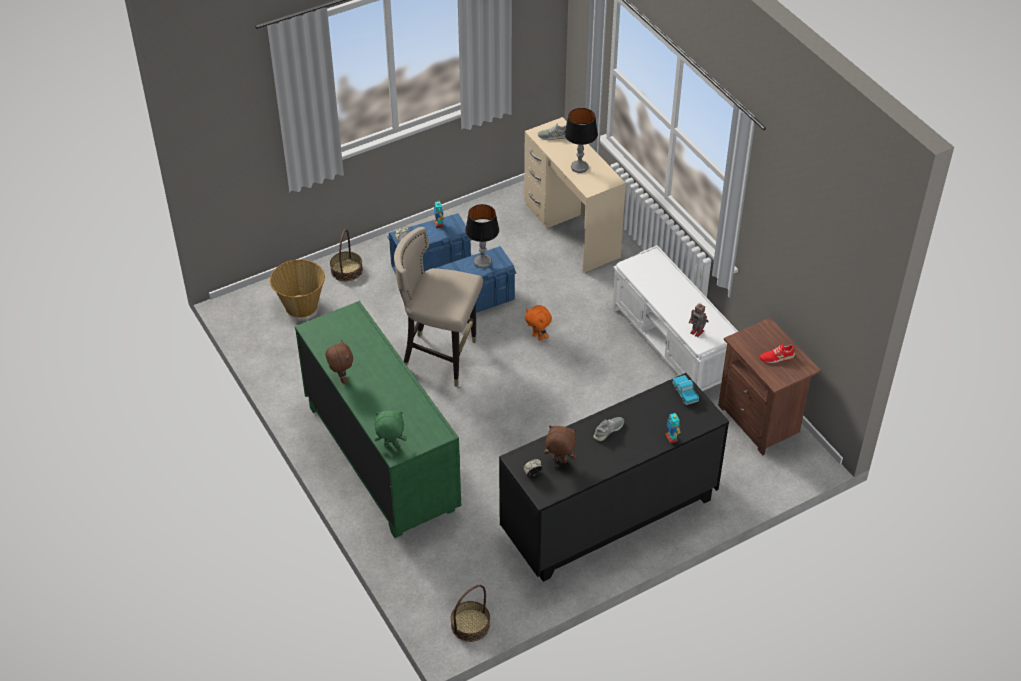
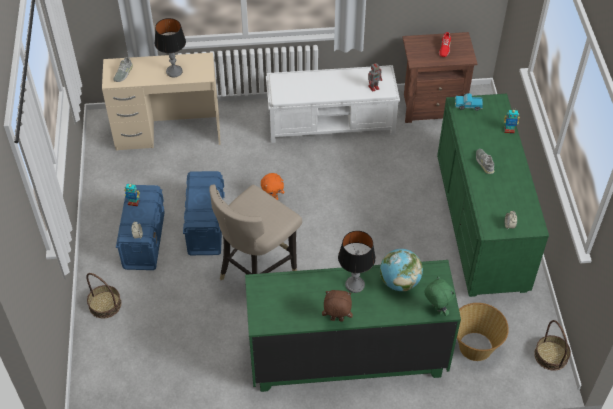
camera: 65 degrees left, 5 degrees up
(301, 305) = (126, 356): basket -> basket (475, 346)
(390, 445) = (436, 310): green plush toy -> green plush toy turned 120 degrees clockwise
(410, 409) = (399, 282): none -> globe
(482, 262) = (201, 189): table lamp -> table lamp (354, 285)
(559, 461) = (503, 204): brown plush toy -> none
(609, 515) = (480, 227): black dresser -> green dresser

